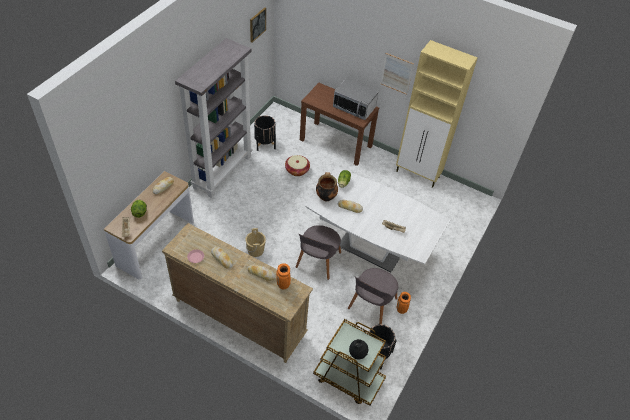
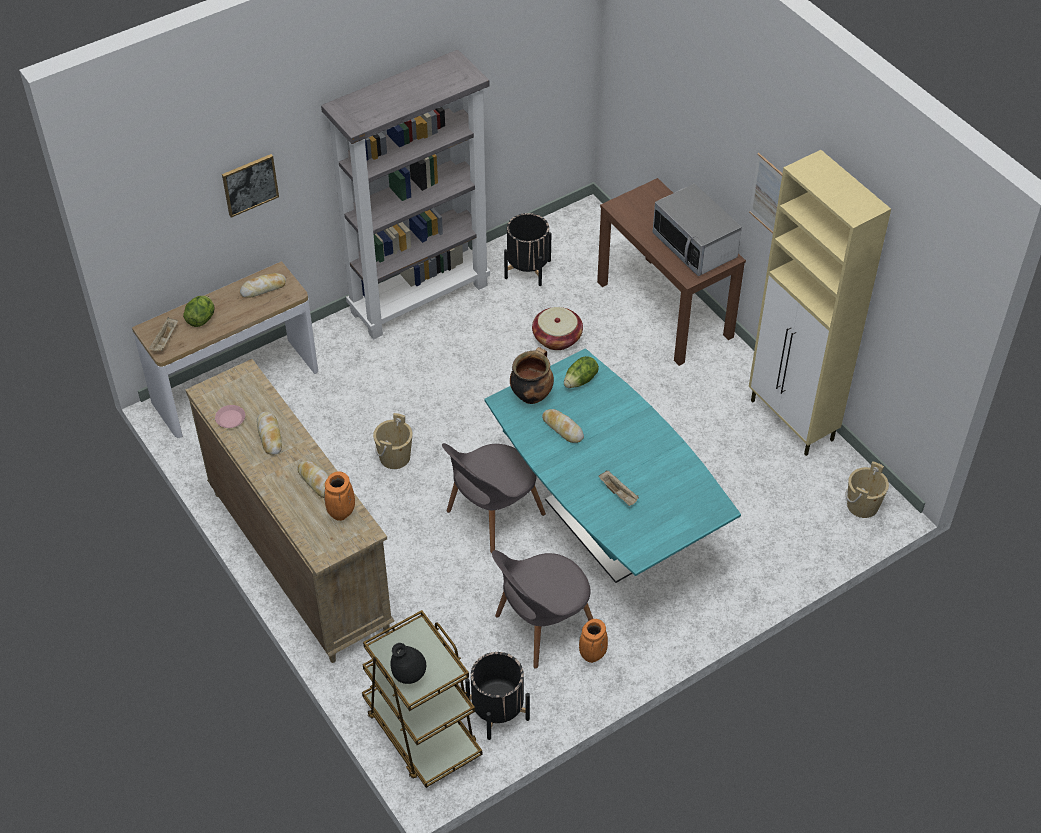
camera: 30 degrees right, 0 degrees up
(257, 24) = (549, 36): picture -> picture (250, 184)
(370, 249) = (604, 527): white dining table -> turquoise dining table
(468, 201) = (862, 505): none -> beige bucket

